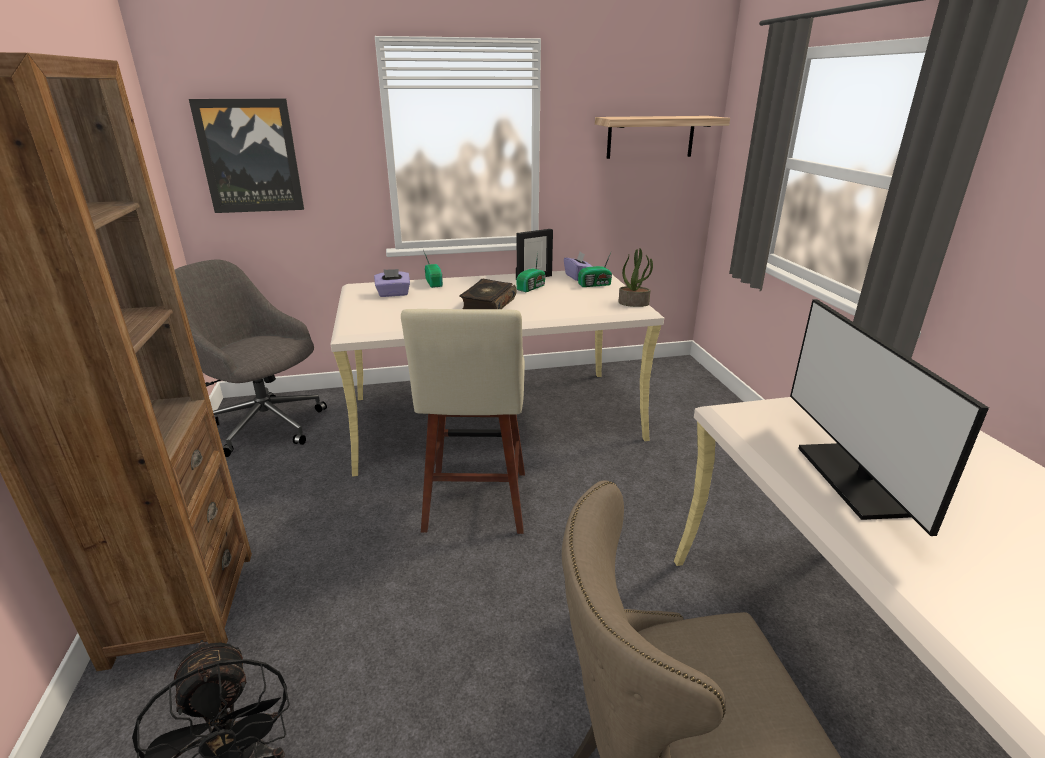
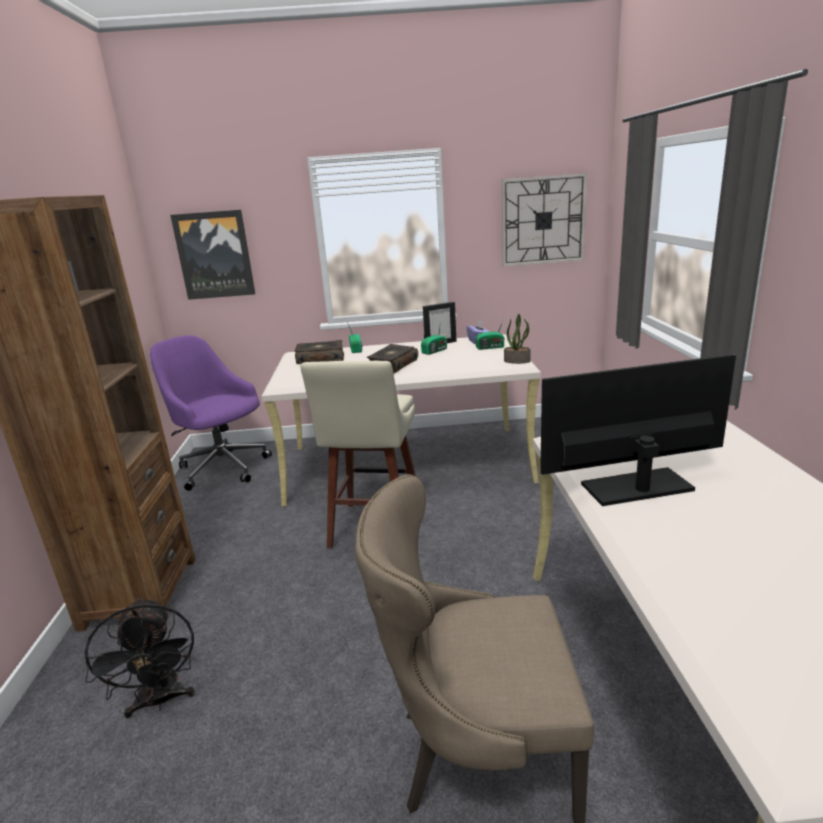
camera: 10 degrees right, 5 degrees down
(266, 425) = (222, 468): grey office chair -> purple office chair
(393, 294) = (320, 358): purple tissue box -> book
(650, 137) = (543, 220): shelf -> wall clock
(853, 479) = (636, 487): monitor -> monitor turned 75 degrees clockwise

